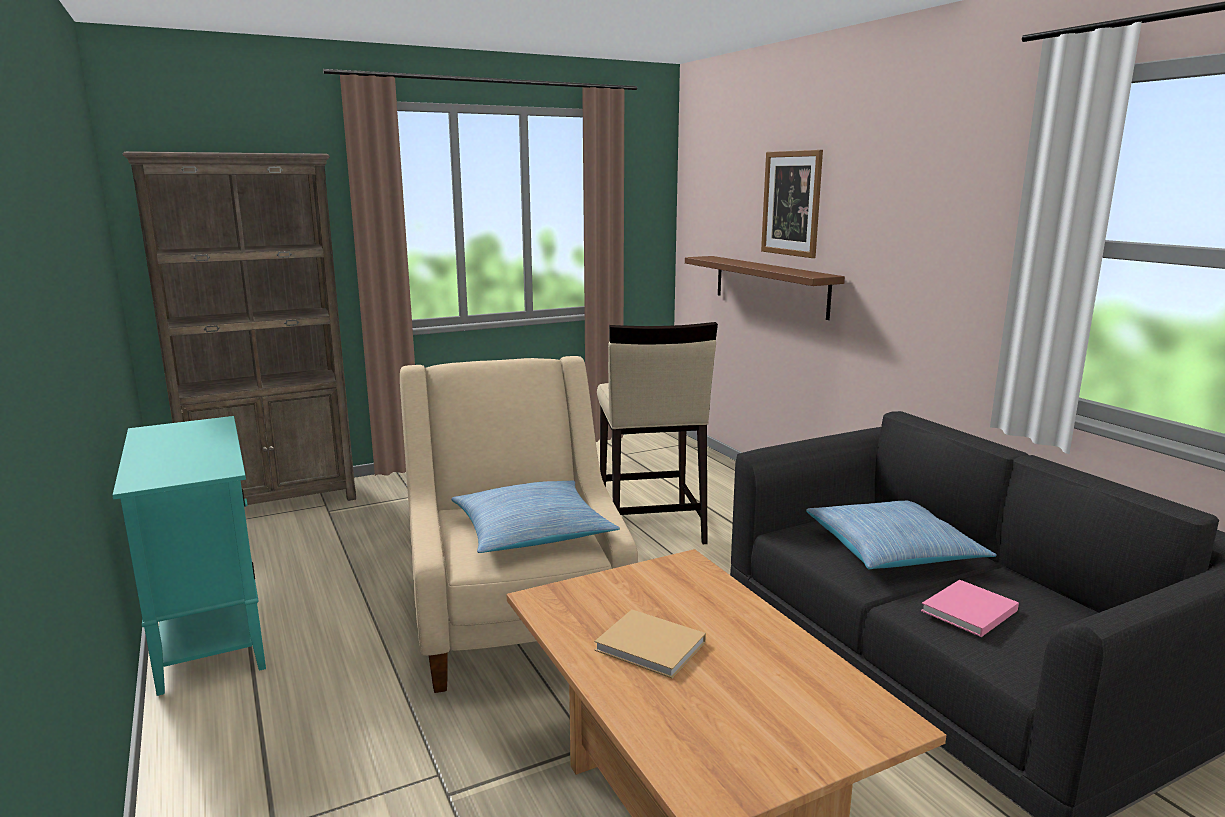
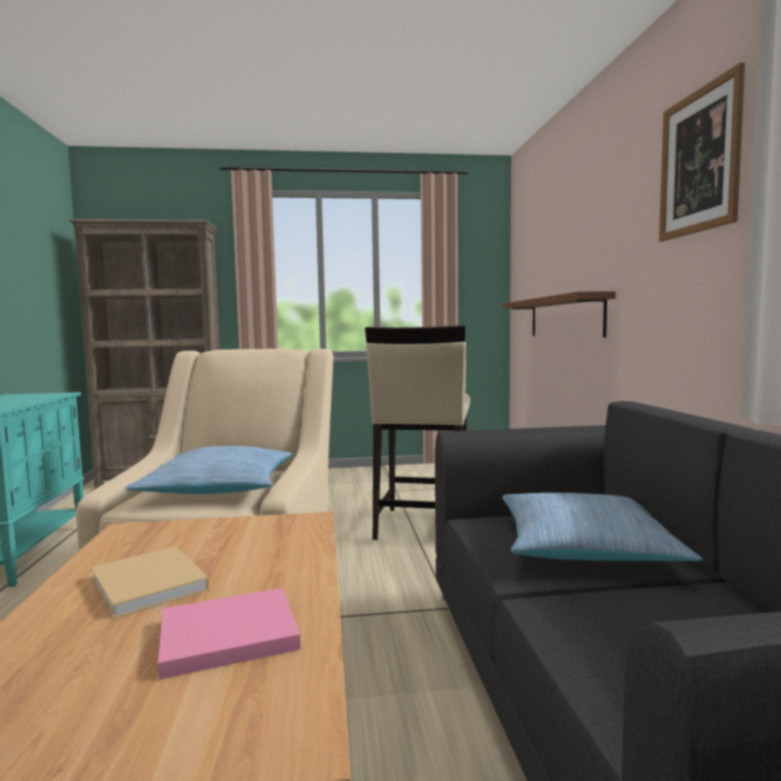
camera: 20 degrees right, 10 degrees down
(791, 203) = (577, 237): picture -> picture (699, 162)
(967, 611) = (619, 620): pink book -> pink book (224, 636)

